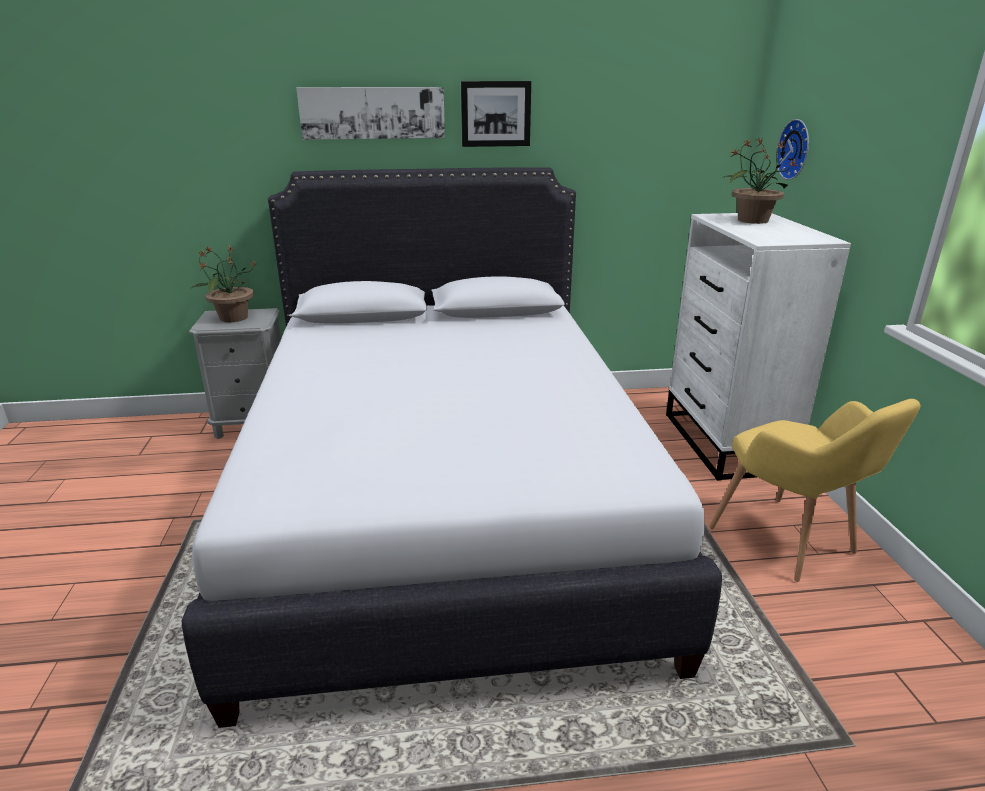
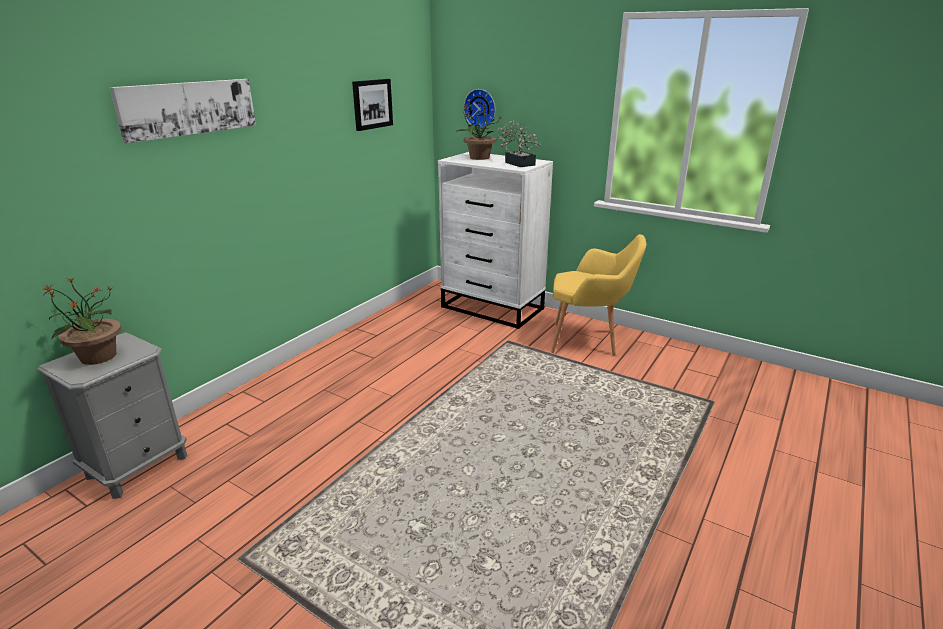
camera: 50 degrees left, 0 degrees up
(444, 507) = (412, 424): white bed -> none
(495, 114) = (287, 100): picture -> picture (372, 104)
(783, 235) = (518, 163): none -> potted plant

